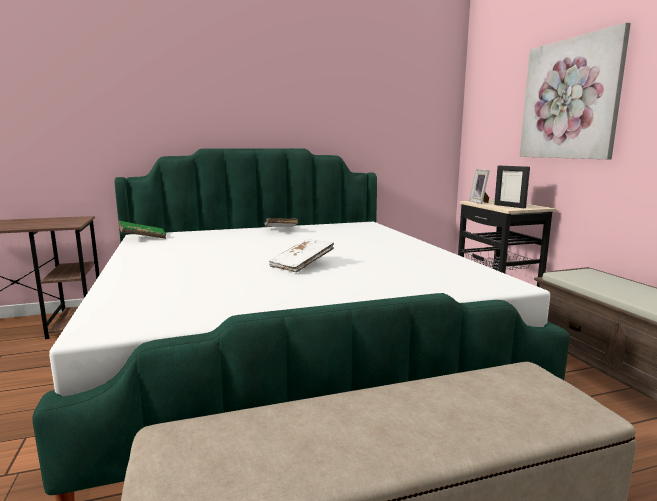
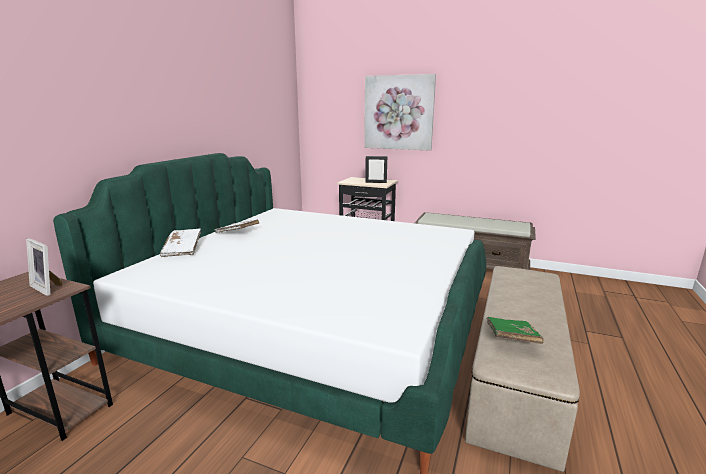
camera: 50 degrees left, 5 degrees up
(143, 238) = (136, 276): green book -> green book (511, 338)
(302, 265) = (349, 253): white book -> white book (182, 249)
(480, 202) = (352, 181): picture frame -> picture frame (48, 288)

